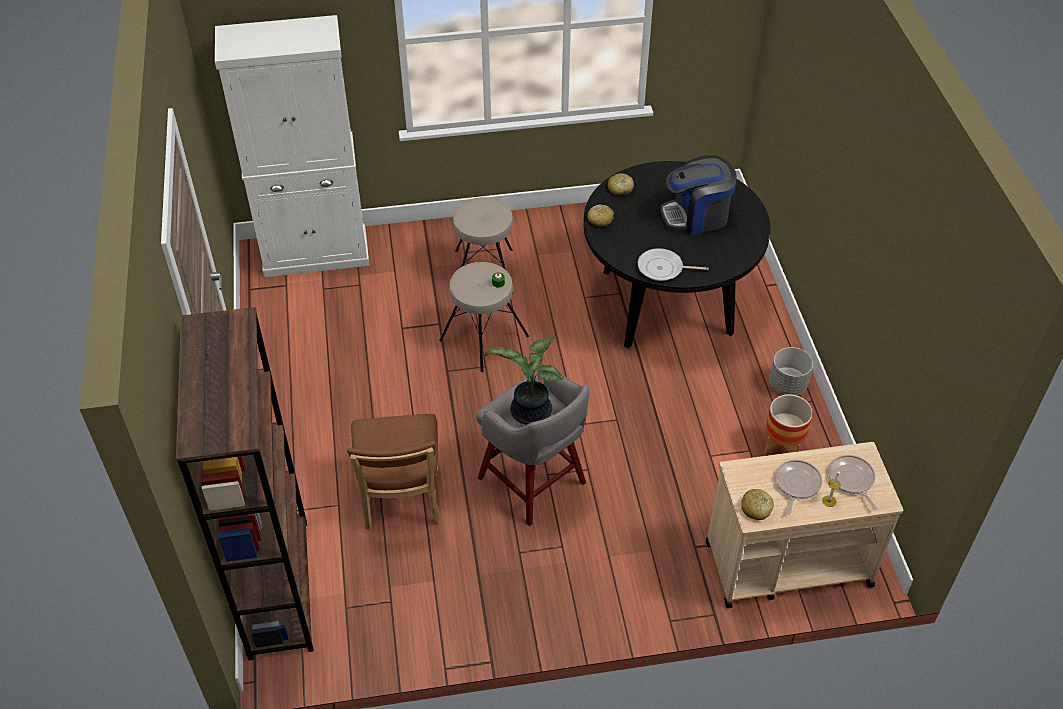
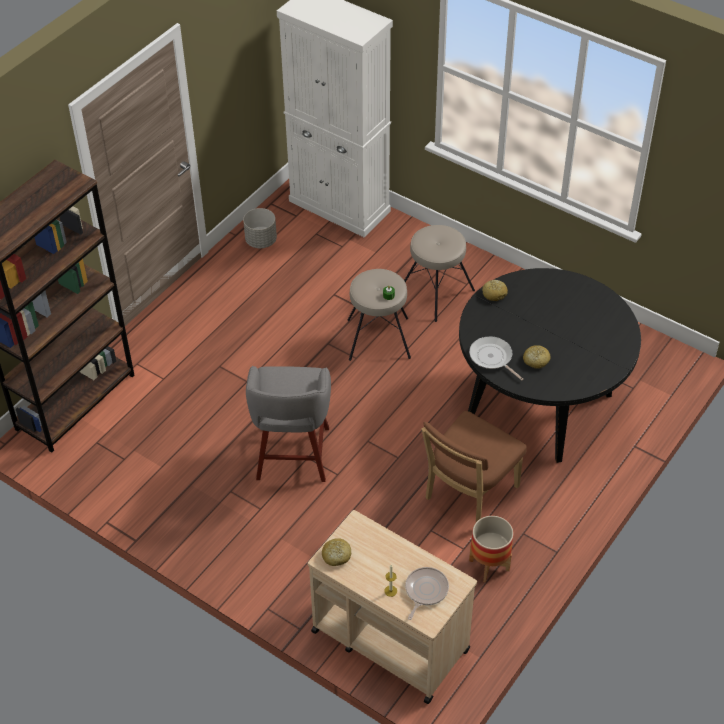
camera: 45 degrees right, 0 degrees up
(401, 499) = (202, 403): brown chair -> brown chair (468, 495)
(529, 413) = (285, 390): potted plant -> none
(620, 188) = (539, 281): bread -> bread (536, 360)
(696, 216) = (569, 338): coffee machine -> none
(787, 385) = (552, 528): grey planter -> grey planter (261, 241)
(796, 484) = (383, 563): frying pan -> none

